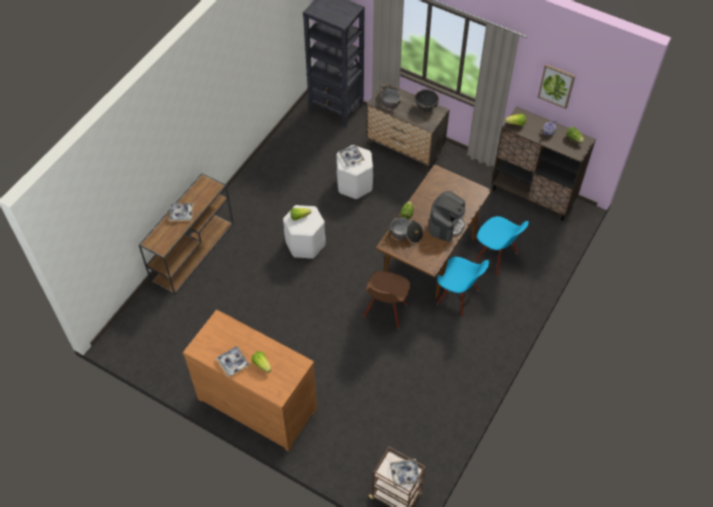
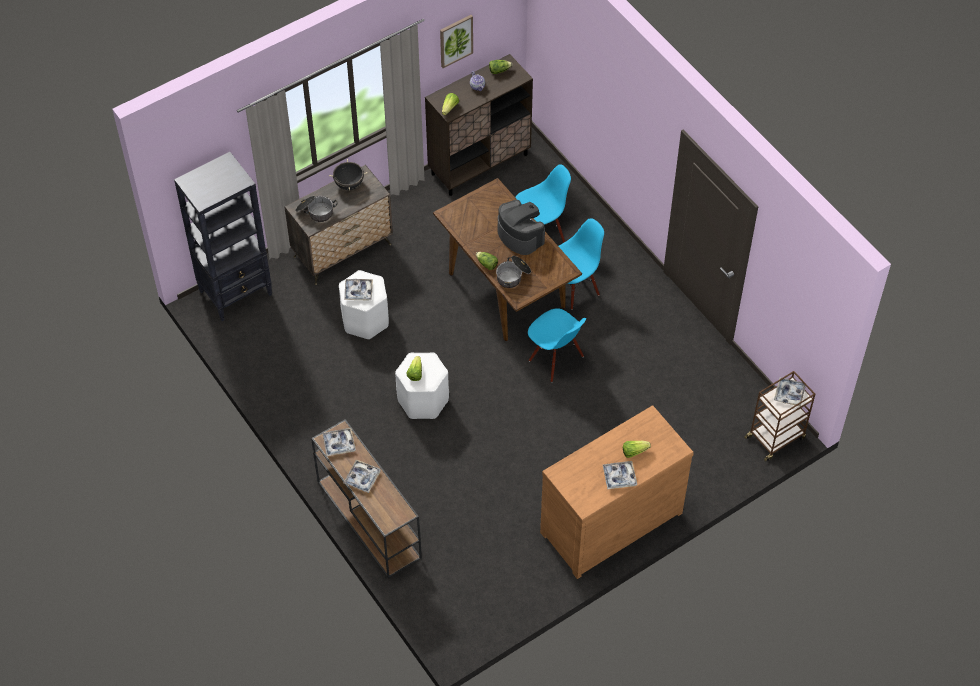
camera: 65 degrees left, 0 degrees up
(203, 189) = (339, 444): none -> tray
(385, 311) = (555, 359): brown chair -> blue chair

